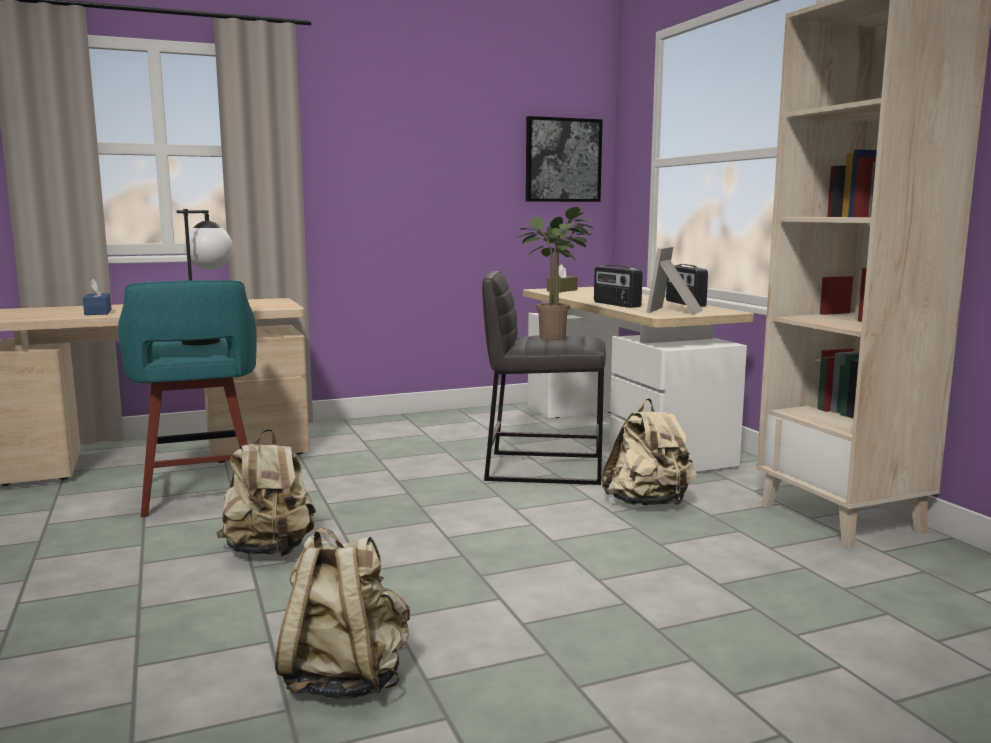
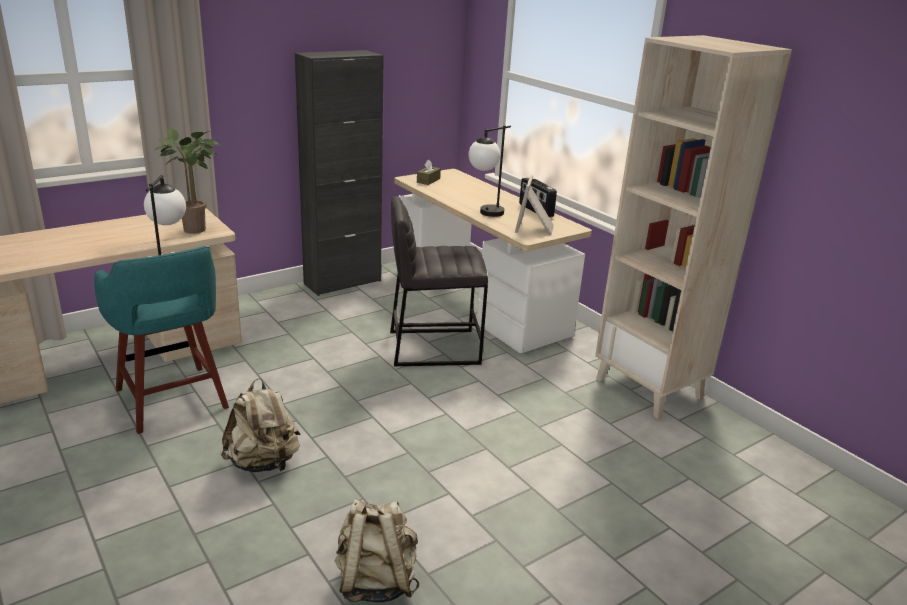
camera: 15 degrees left, 15 degrees up
(98, 312) = (52, 251): blue tissue box -> none
(457, 415) = (342, 282): none -> black cabinet
(557, 338) = (448, 255): potted plant -> potted plant (199, 229)
(562, 160) = (424, 60): picture -> none
(616, 304) = (485, 214): radio -> table lamp
(648, 503) = (520, 383): beige backpack -> none

